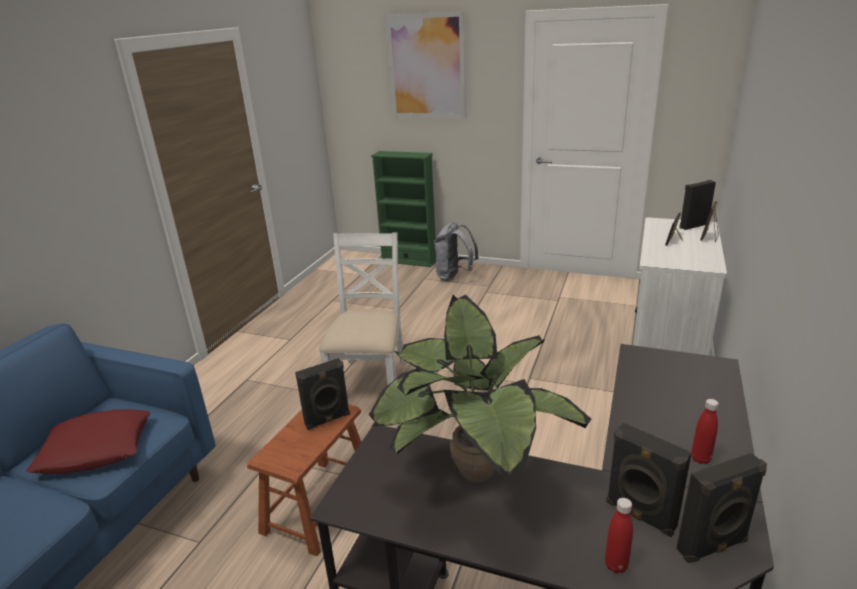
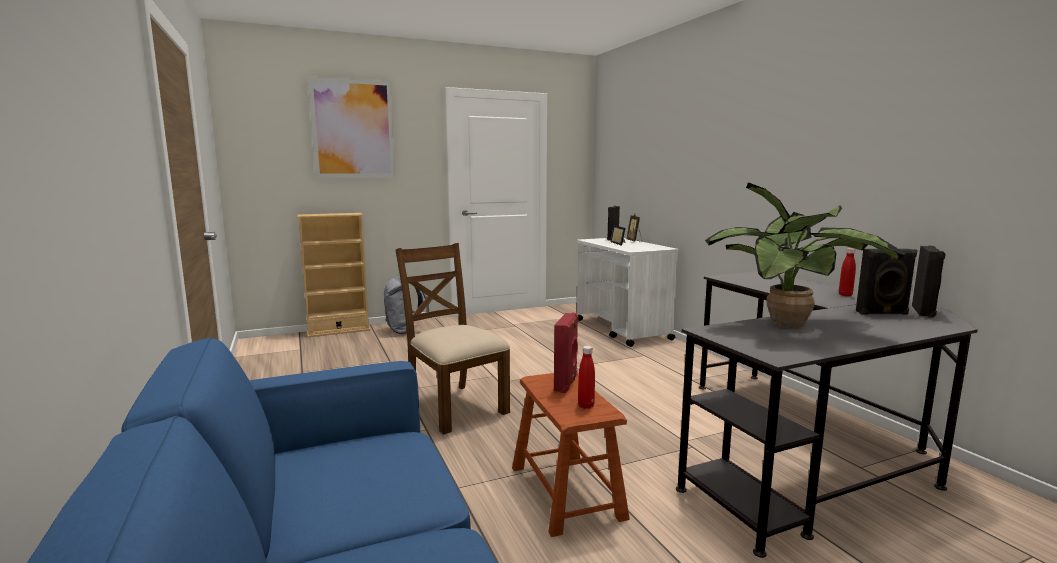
camera: 45 degrees left, 15 degrees down
(95, 449) = (369, 487): red pillow -> none
(328, 420) = (566, 383): black speaker -> red speaker
(370, 381) = (454, 407): white chair -> brown chair
(409, 260) = (338, 331): green bookcase -> beige bookcase
(616, 565) = (922, 326): red bottle -> red bottle (586, 406)

